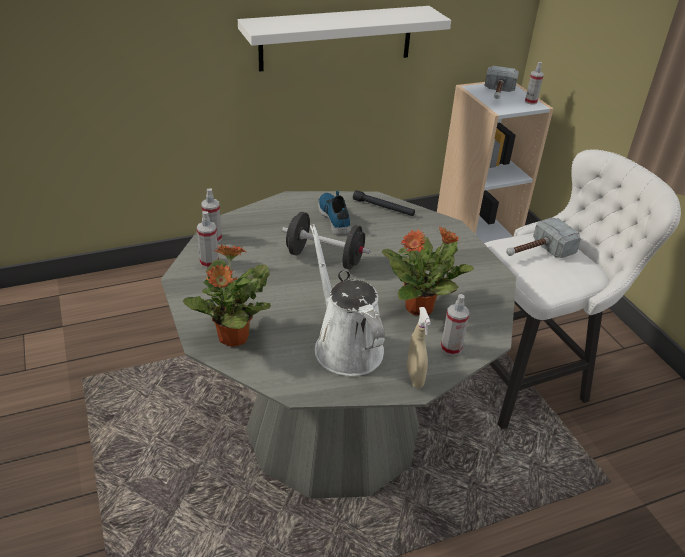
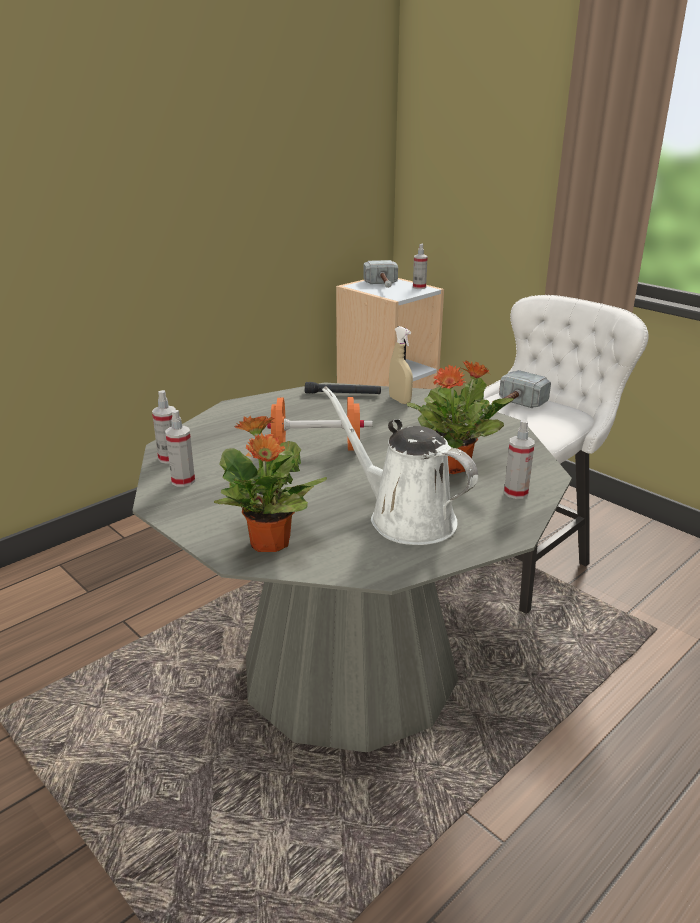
camera: 20 degrees left, 10 degrees down
(324, 258) = (316, 448): black dumbbell -> orange dumbbell
(335, 217) = (298, 412): shoe -> none
(336, 38) = (210, 245): white shelf -> none
(414, 378) = (503, 527): beige spray bottle -> beige spray bottle (400, 400)

